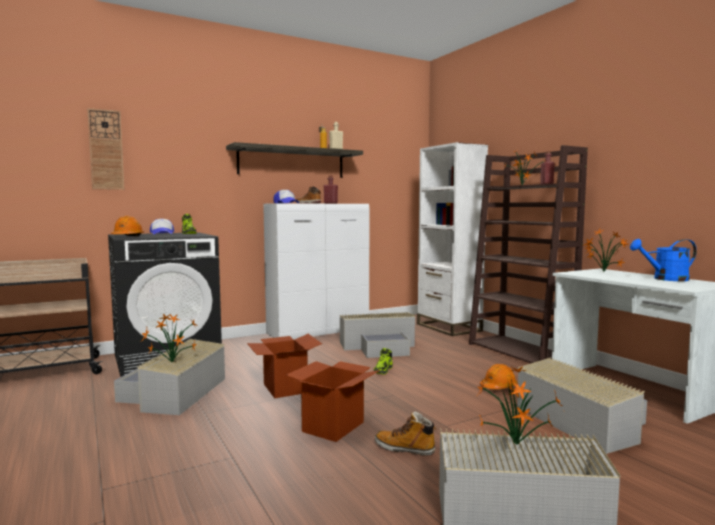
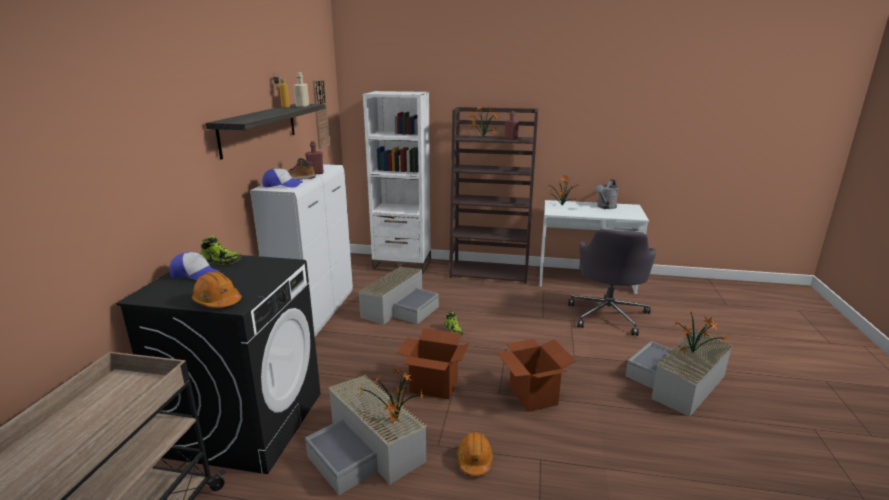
camera: 50 degrees left, 15 degrees up
(106, 150) = (82, 170): wall clock -> wall clock (320, 113)
(405, 449) = (592, 384): boot -> none
(498, 387) = (536, 310): orange hard hat -> orange hard hat (475, 460)
(581, 420) = (608, 315): grey storage box -> grey office chair
(665, 279) = (605, 207): blue watering can -> grey watering can

